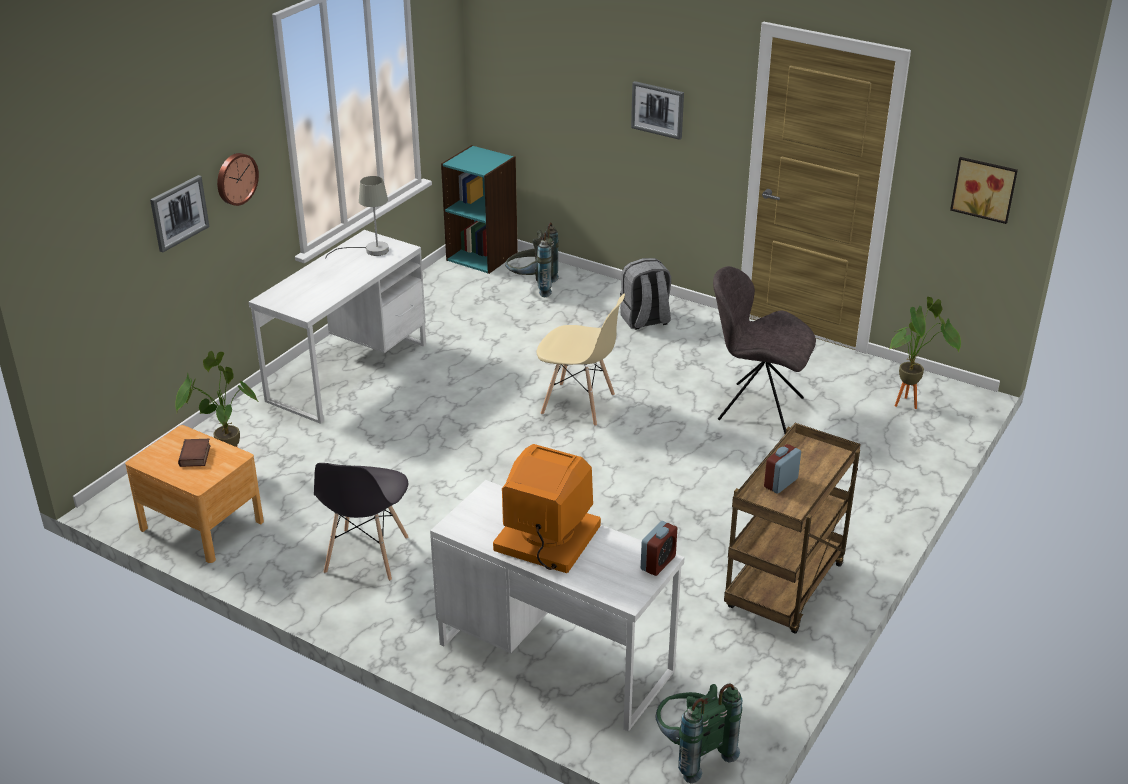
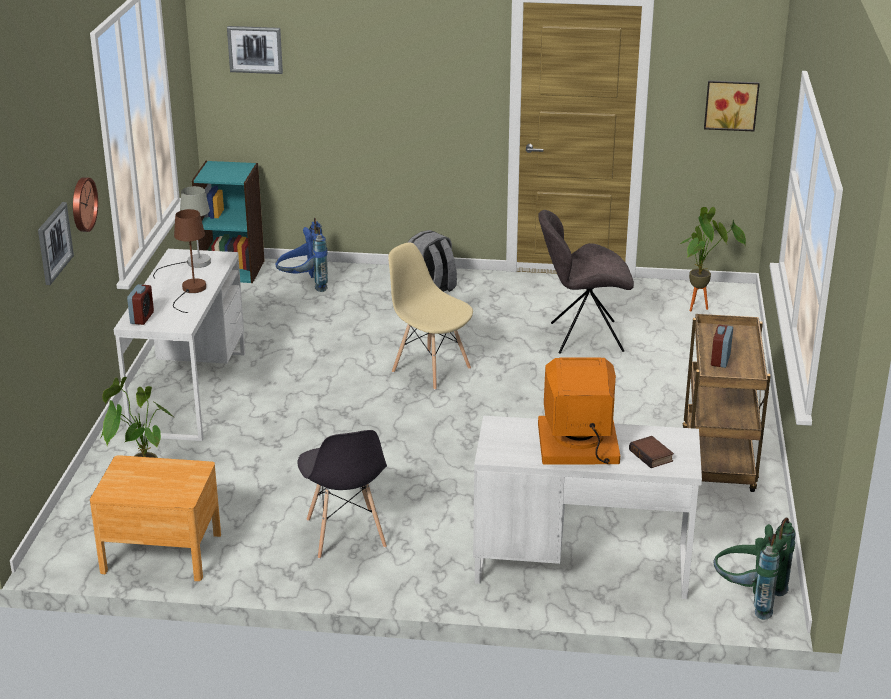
camera: 25 degrees left, 5 degrees down
(196, 456) = (158, 477): book -> book (652, 456)
(345, 278) = (191, 291): none -> brown table lamp
(532, 287) = (303, 285): grey backpack -> blue backpack
(579, 405) = (430, 369): beige chair -> beige chair turned 135 degrees counterclockwise
(658, 109) = (411, 89): picture -> picture (255, 49)
(658, 563) = (683, 438): alarm clock -> alarm clock (142, 318)

